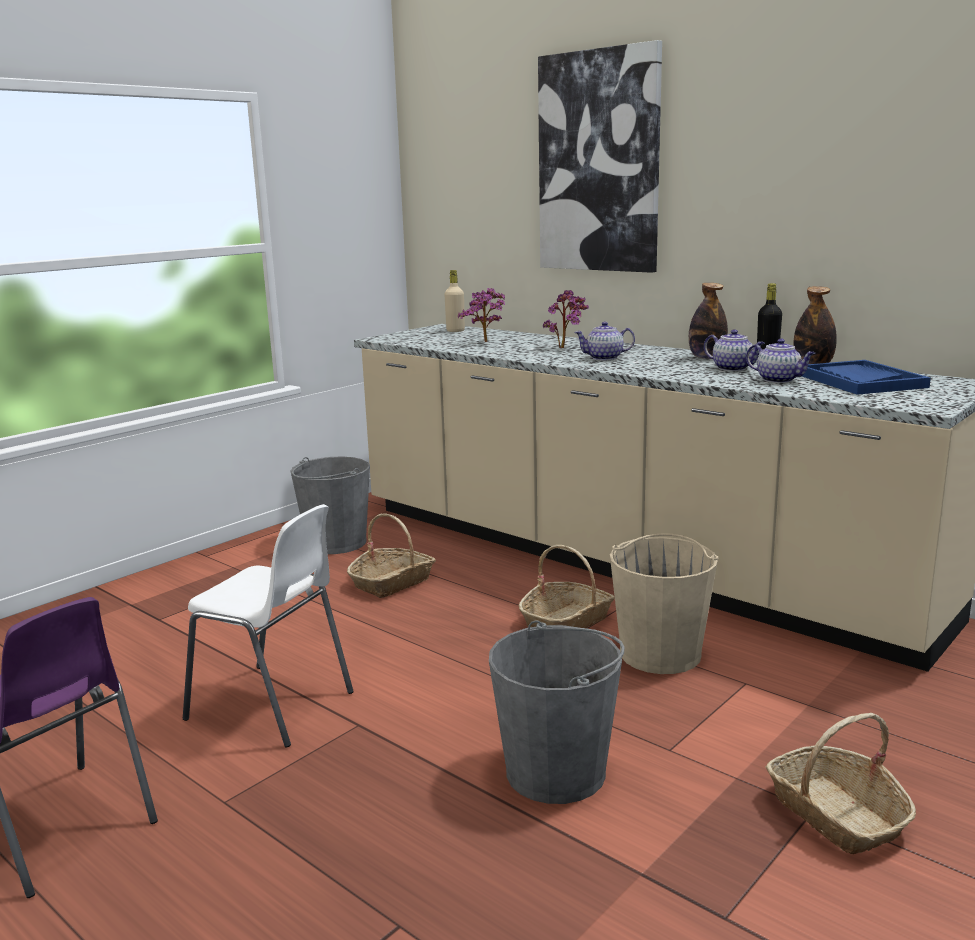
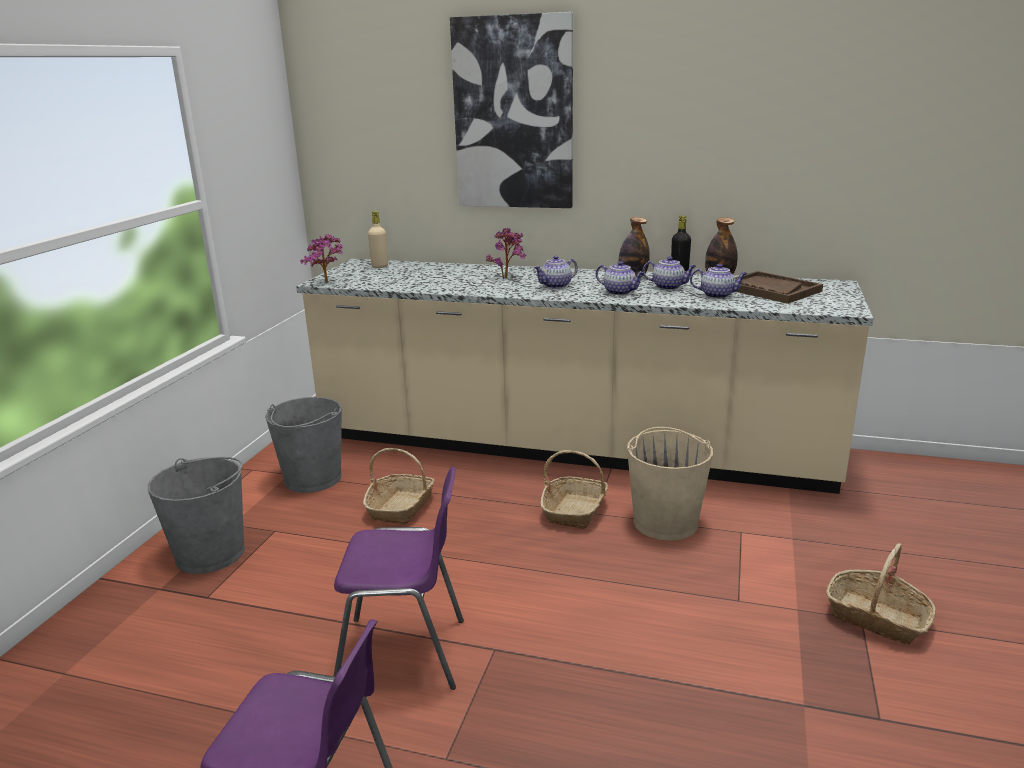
camera: 25 degrees left, 5 degrees up
(274, 706) = (405, 654): white chair -> purple chair
(486, 342) = (429, 278): potted plant -> potted plant (328, 283)
(557, 772) = (680, 643): grey bucket -> grey bucket (211, 553)
(666, 368) = (620, 292): none -> teapot
(860, 381) = (770, 290): blue tray -> brown tray

